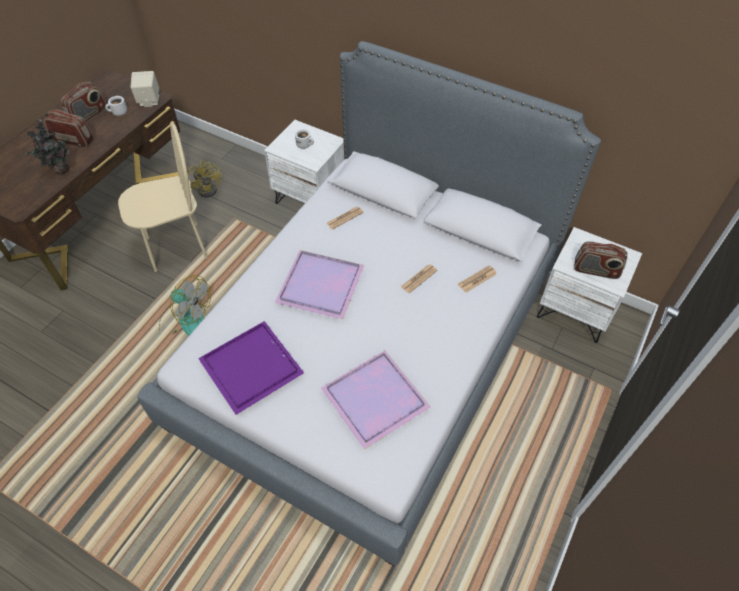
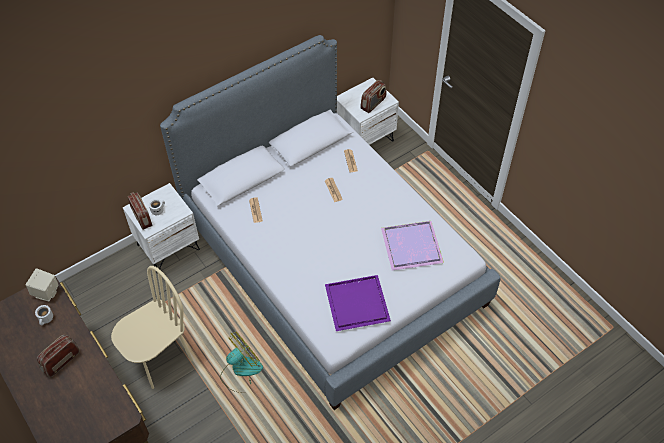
camera: 65 degrees left, 0 degrees up
(61, 171) = (96, 377): potted plant -> none
(88, 115) = (33, 344): radio -> radio (142, 217)
(176, 247) = (160, 359): beige chair -> beige chair turned 45 degrees clockwise
(210, 188) = (106, 316): yellow fan -> none
(321, 286) = (311, 244): purple tray -> none

